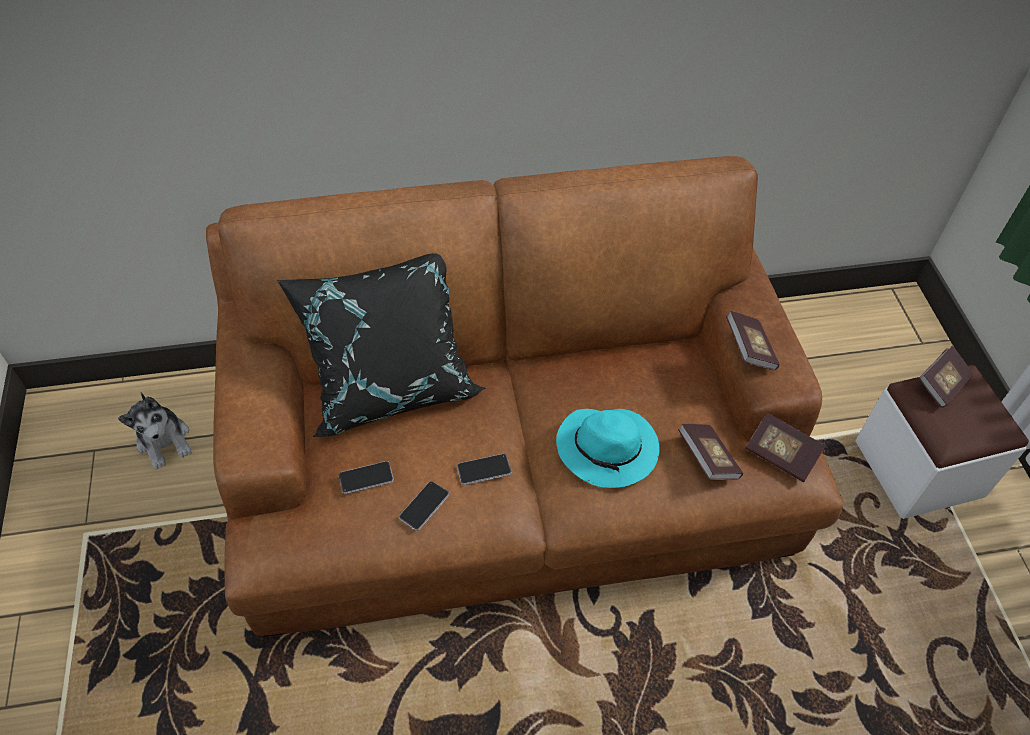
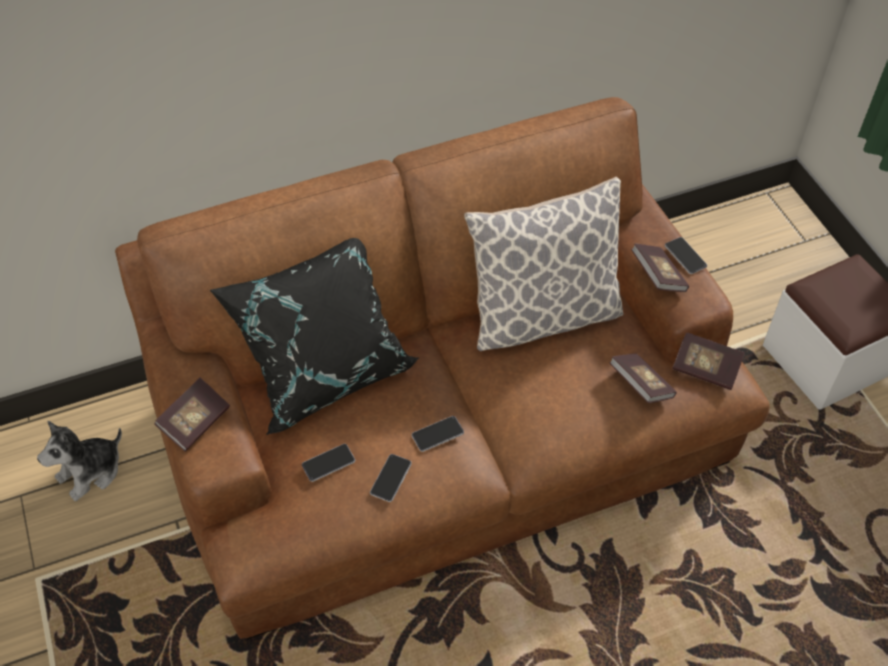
camera: 10 degrees left, 0 degrees up
(164, 440) = (91, 472): plush toy -> plush toy turned 90 degrees clockwise
(608, 449) = (548, 393): turquoise hat -> none
(623, 368) = (543, 315): none -> pillow
(783, 333) = (685, 256): none -> phone
(941, 384) = (833, 277): book -> book (195, 422)

